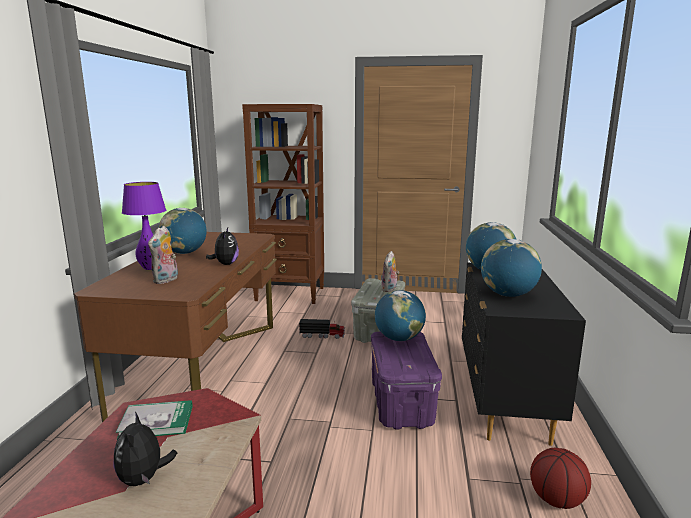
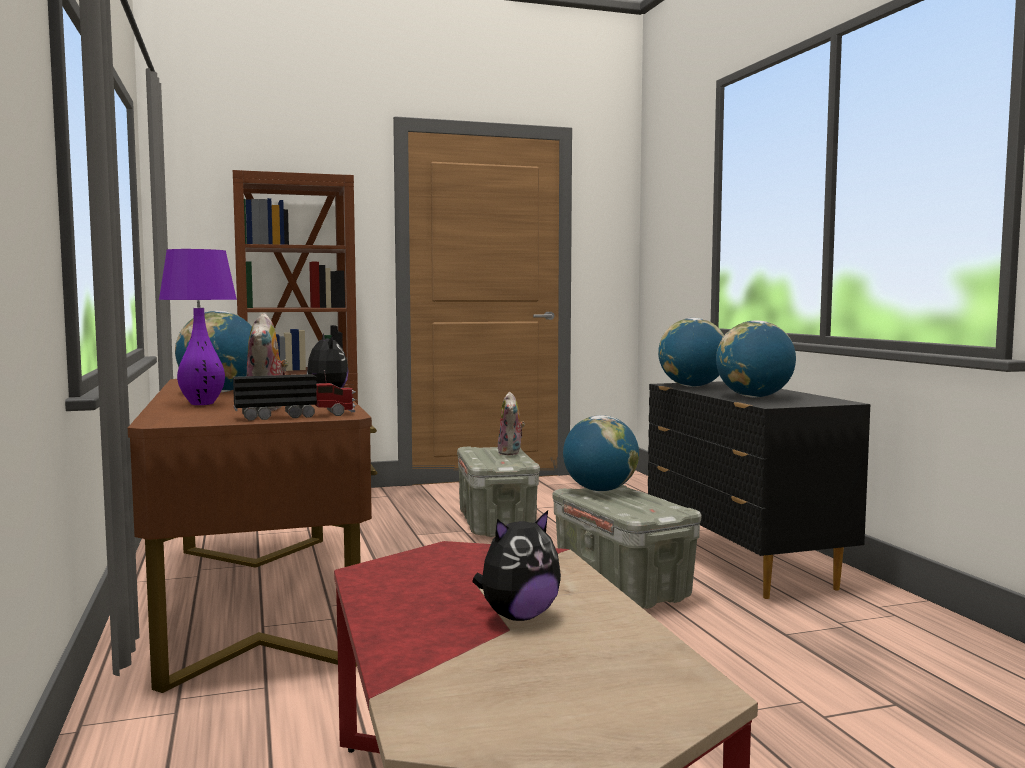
camera: 25 degrees left, 10 degrees down
(144, 479) = (518, 616): plush toy -> plush toy turned 90 degrees counterclockwise
(156, 422) = (430, 575): book -> none
(322, 335) = (417, 539): toy truck -> toy truck (296, 415)
(402, 404) = (623, 587): purple storage box -> grey storage box
(557, 500) = (897, 631): basketball -> none

